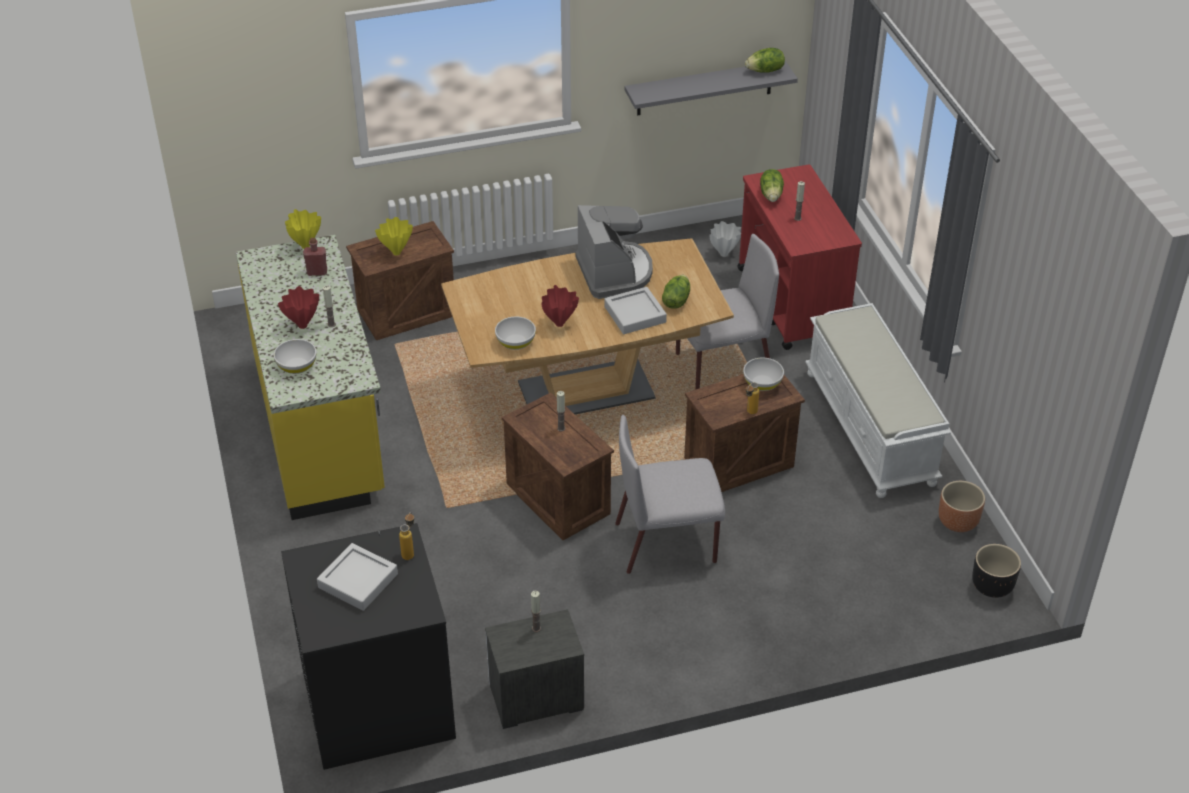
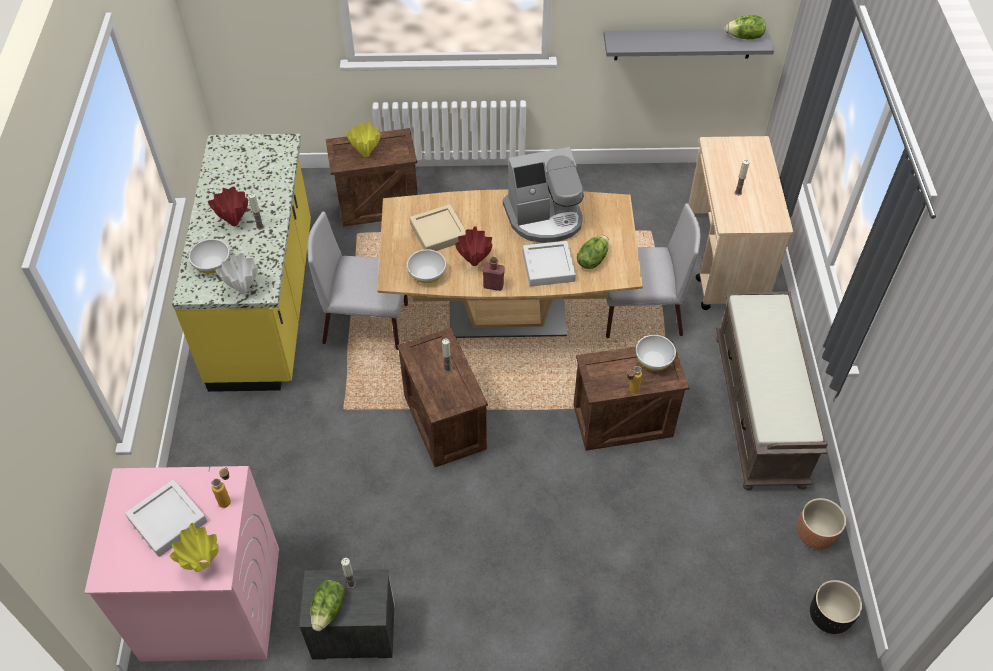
camera: 15 degrees right, 10 degrees up
(306, 247) = (269, 141): yellow vase -> yellow vase (203, 565)
(317, 272) = (269, 169): red bottle -> red bottle (493, 285)
(377, 705) = (210, 603): black washing machine -> pink washing machine
(512, 304) = (438, 232): none -> beige tray
(614, 272) = (544, 217): coffee machine -> coffee machine turned 75 degrees clockwise
(667, 542) = (529, 492): grey chair -> grey chair (367, 323)
(724, 254) = (677, 199): white vase -> white vase (244, 290)
(771, 195) = (720, 163): lettuce -> lettuce (329, 609)
(792, 303) = (725, 262): red cart -> beige cart
(871, 428) = (760, 411): white bench -> brown bench

